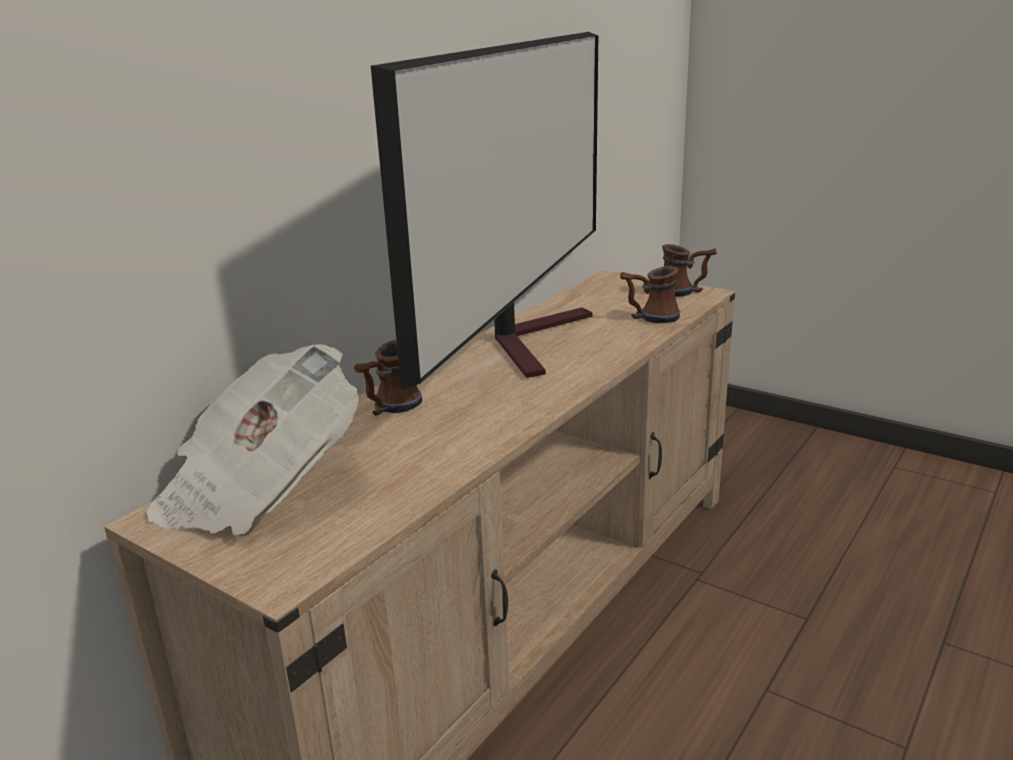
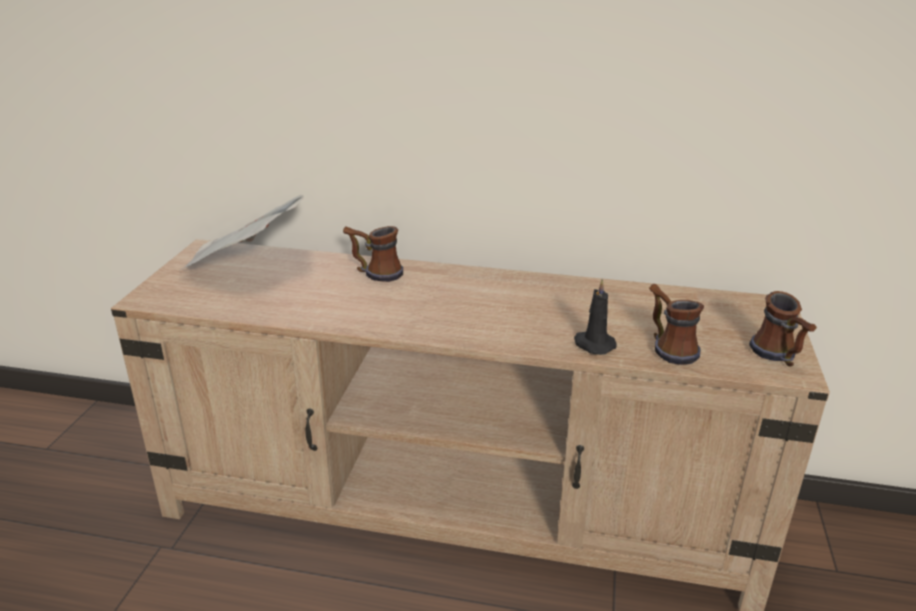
camera: 65 degrees right, 5 degrees up
(531, 338) = (554, 296): television -> none
(627, 340) = (593, 344): none -> black candle

